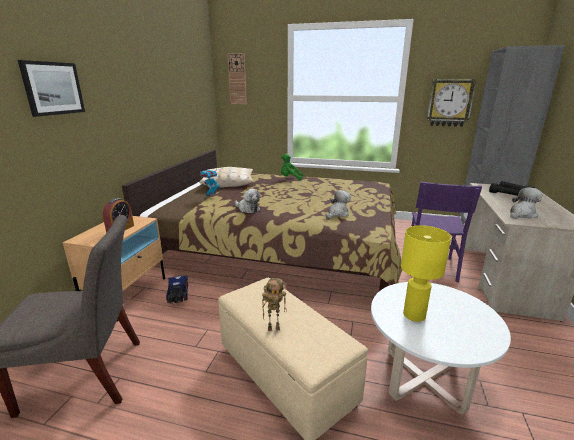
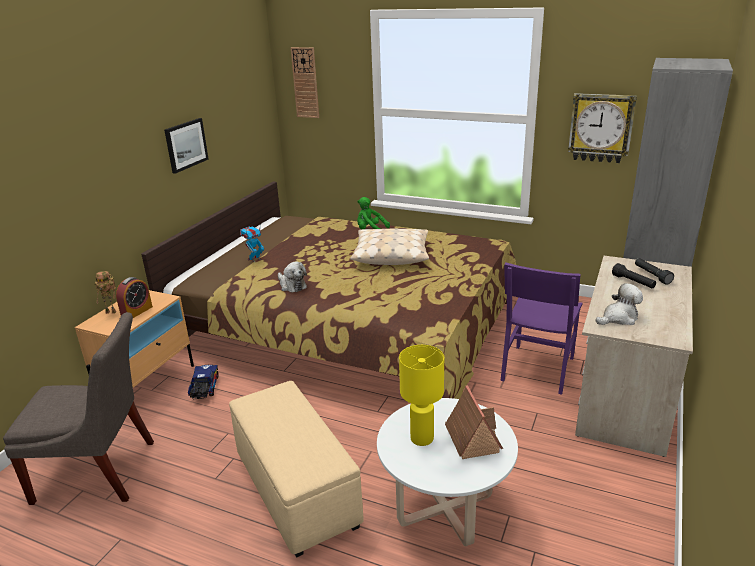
camera: 10 degrees right, 5 degrees up
(53, 88) = (60, 161): picture -> picture (186, 145)
(228, 183) = (285, 236): beige pillow -> beige pillow (391, 255)
(274, 328) = (273, 440): toy robot -> toy robot (112, 312)
(337, 214) = (400, 298): plush toy -> none
(456, 312) = (471, 438): none -> toy house

